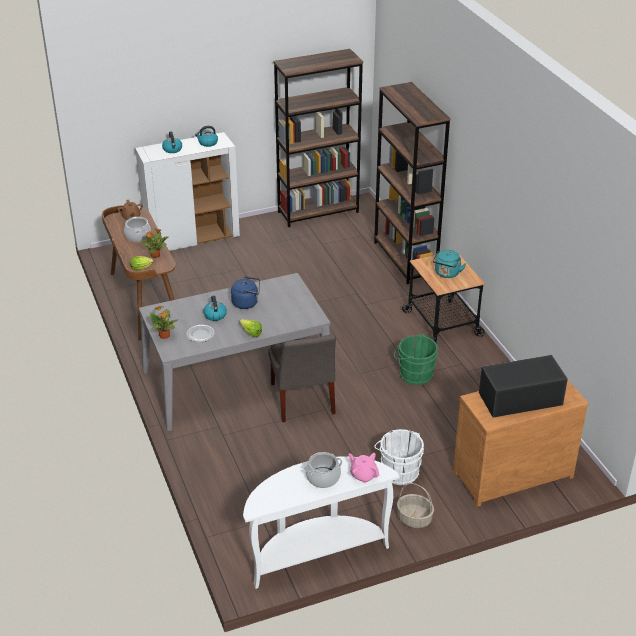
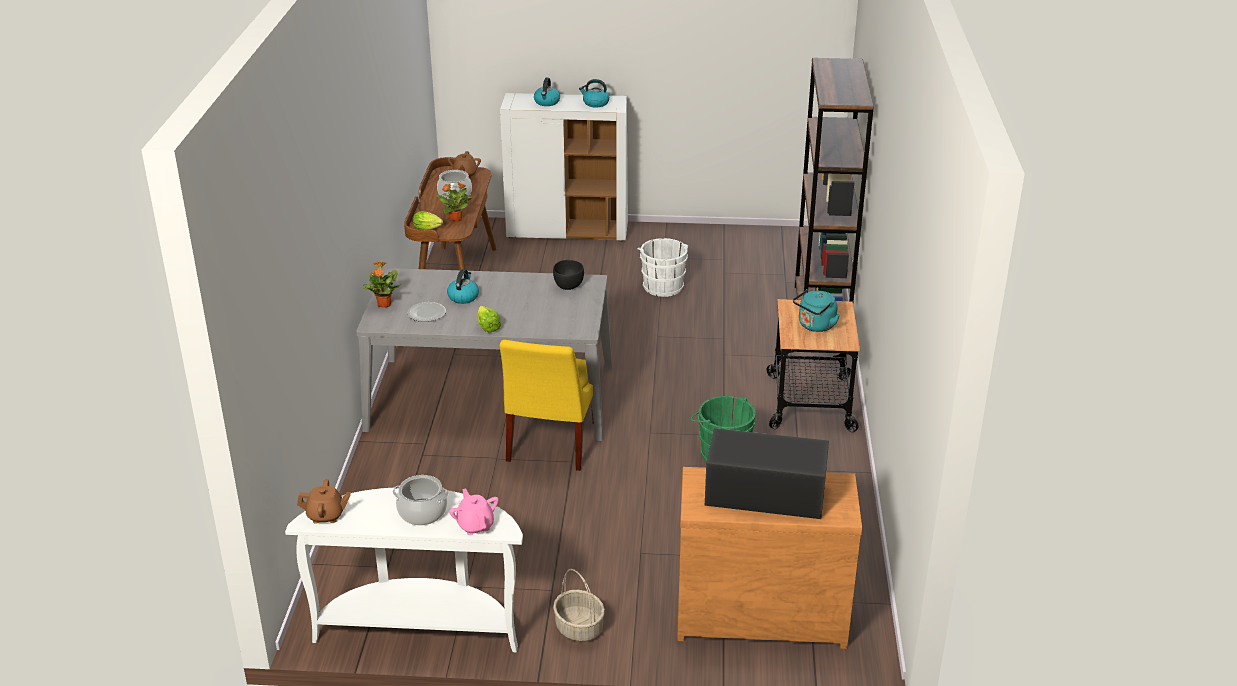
camera: 25 degrees right, 5 degrees down
(247, 303) = (513, 293): blue kettle -> none
(263, 500) = (326, 515): none -> brown teapot
(279, 288) = (568, 286): none -> black bowl
(302, 401) = (550, 444): grey chair -> yellow chair
(318, 212) = (749, 236): brown bookcase -> none
(398, 471) = (606, 563): white bucket -> white bucket (662, 285)

